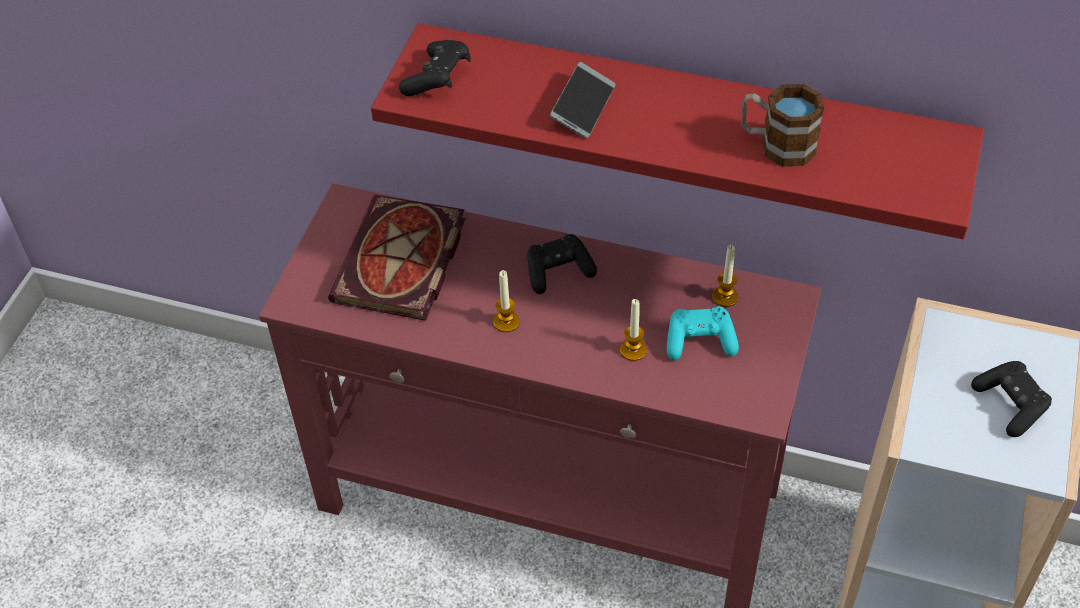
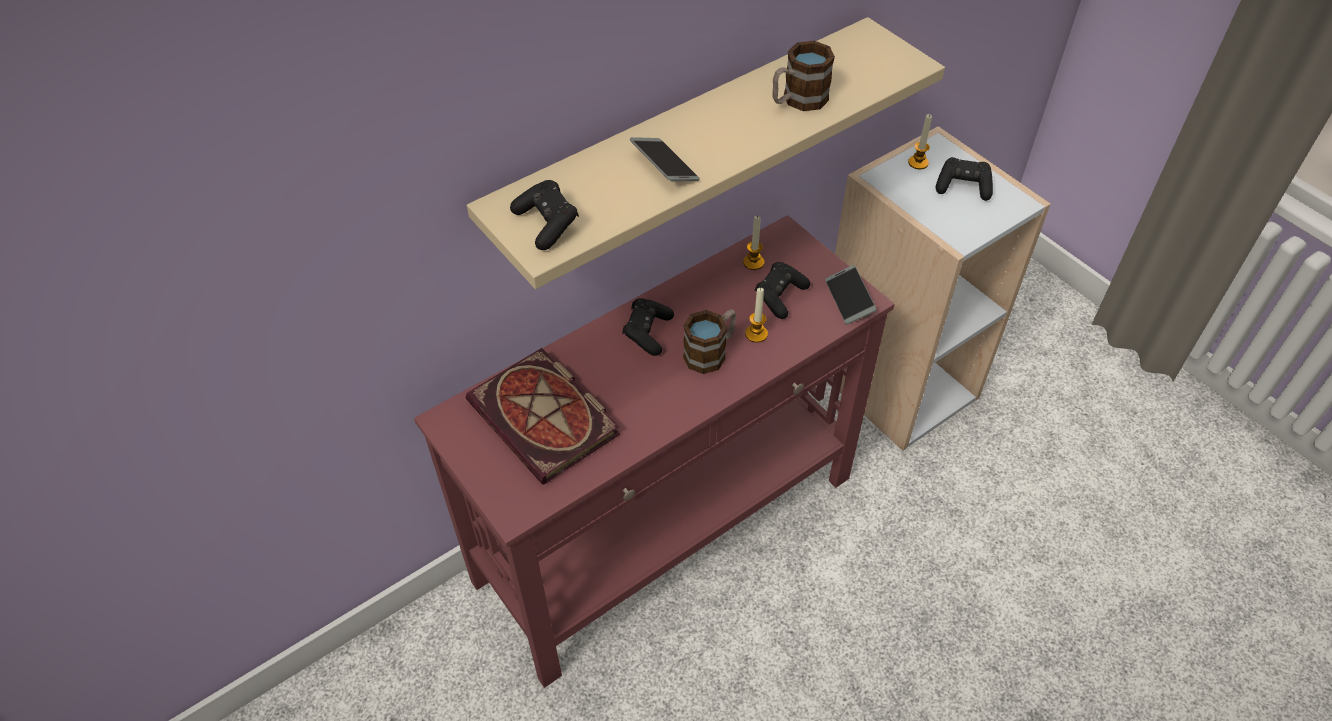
camera: 55 degrees left, 0 degrees up
(506, 322) = (666, 388): candle -> candle (918, 163)
(578, 330) = (711, 352): none -> mug
(685, 120) = (684, 146): red shelf -> beige shelf
(700, 341) = (779, 296): turquoise game controller -> black game controller
(751, 398) = (849, 299): none -> phone

